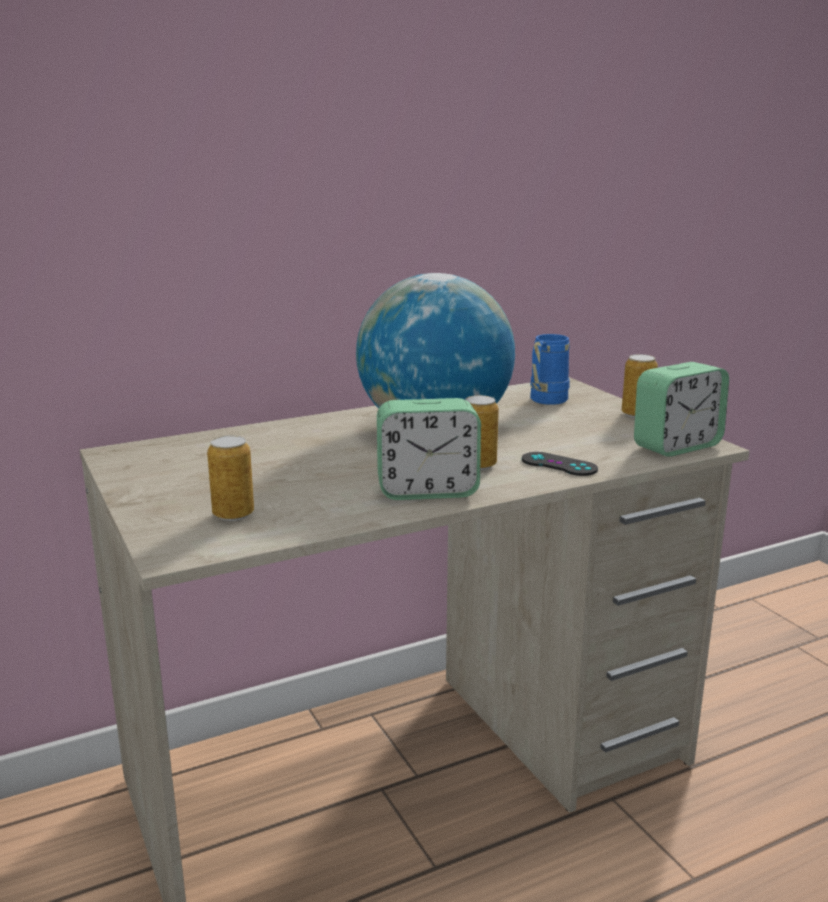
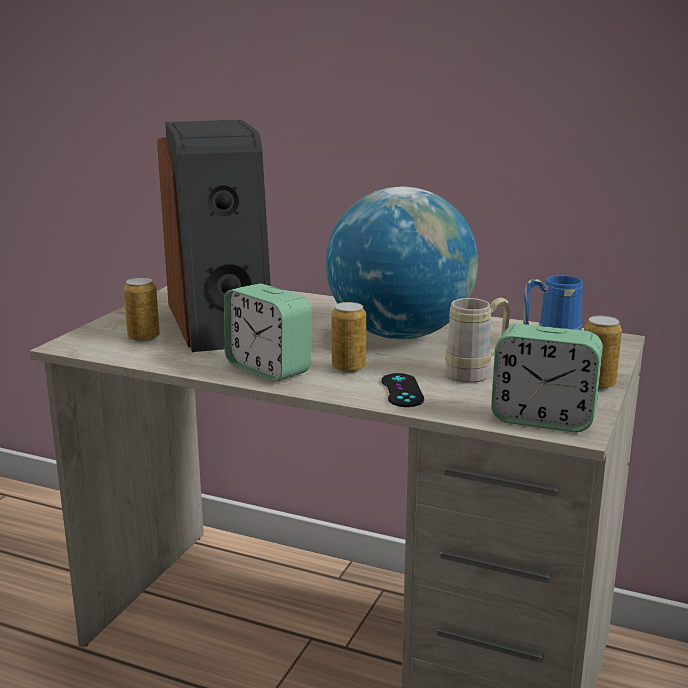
camera: 50 degrees right, 0 degrees up
(263, 472) = (222, 322): none -> speaker
(562, 435) = (476, 374): none -> beige mug

